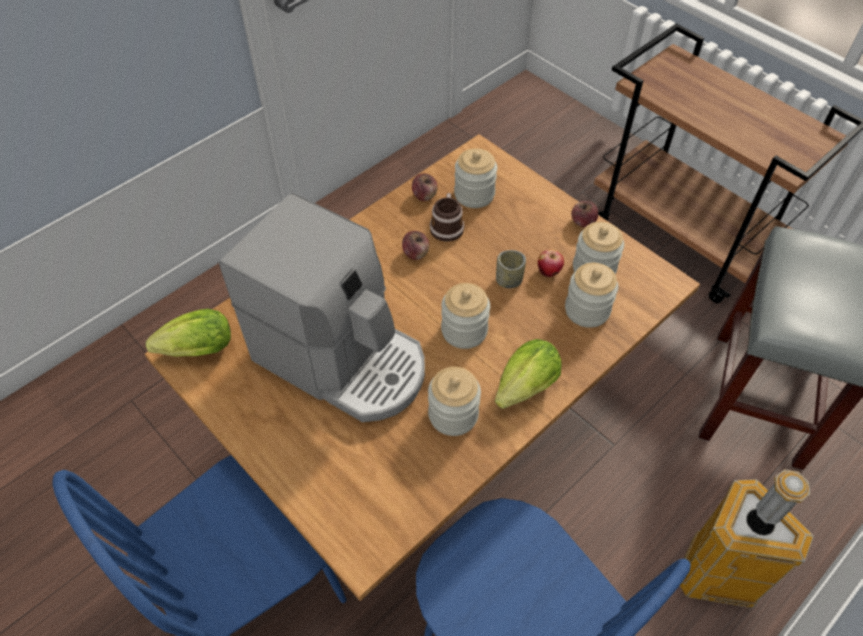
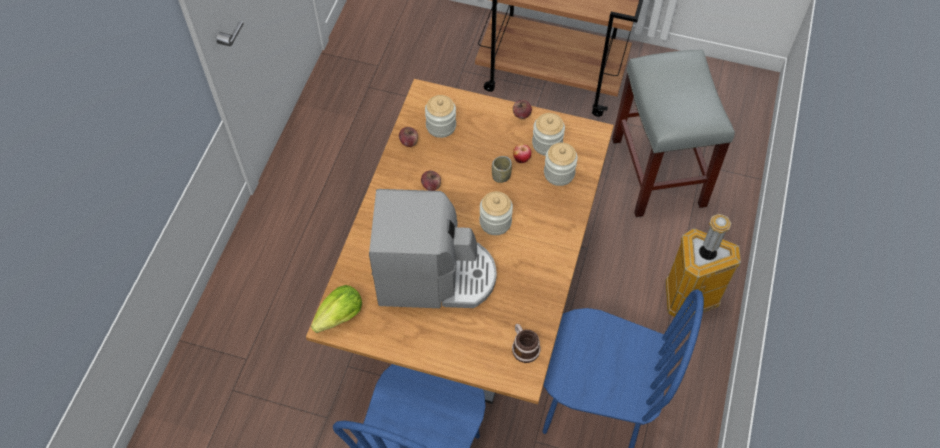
camera: 30 degrees left, 5 degrees up
(447, 226) = (438, 157): mug -> mug (523, 346)
(453, 414) = (522, 276): jar -> none
(522, 390) = (552, 242): lettuce -> none

